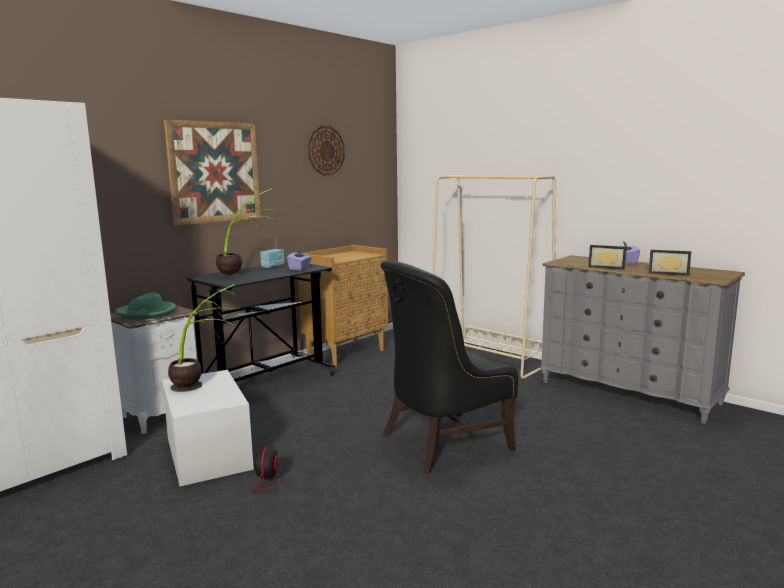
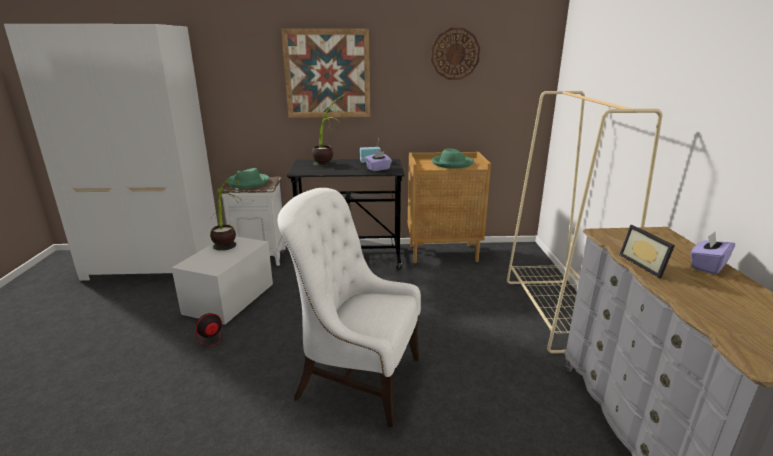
camera: 45 degrees right, 10 degrees up
(347, 256) = (452, 163): none -> green hat
(443, 442) = (357, 378): black chair -> white chair
(668, 273) = (712, 313): picture frame -> none

